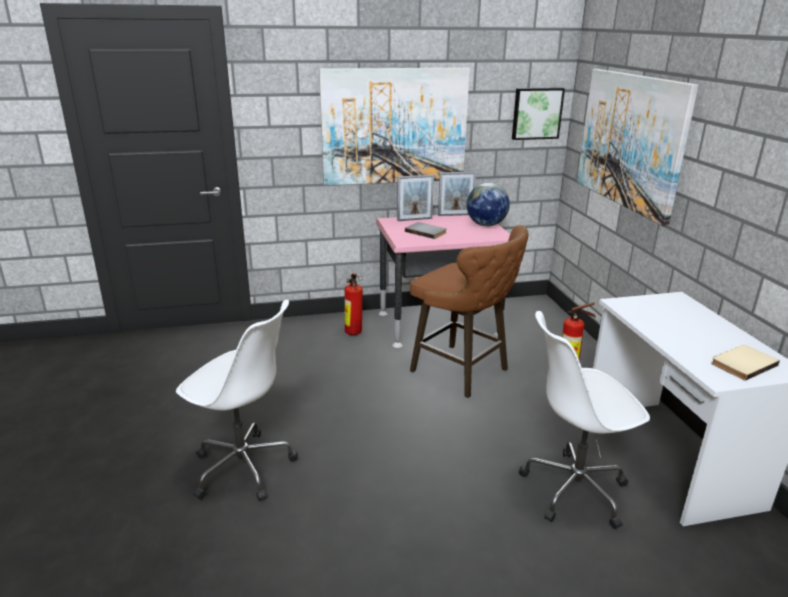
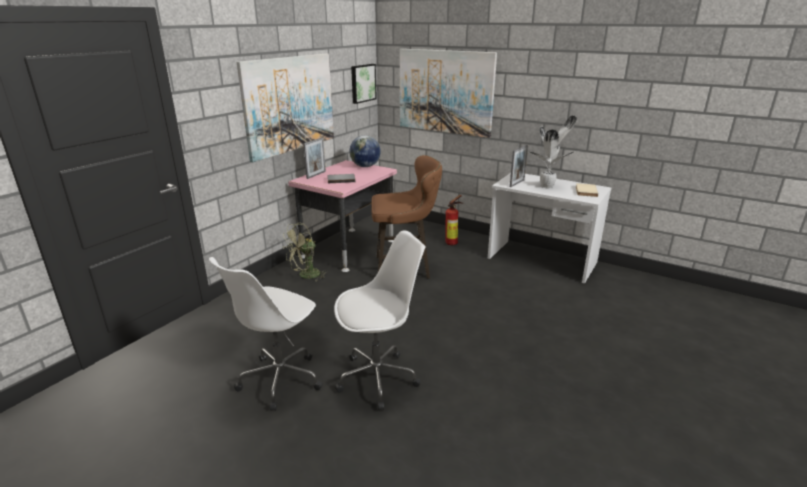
camera: 45 degrees left, 0 degrees up
(353, 333) = (305, 276): fire extinguisher -> green fan
(455, 215) = (334, 166): picture frame -> picture frame (517, 183)
(571, 491) = (534, 293): white office chair -> white office chair (279, 381)
(688, 332) = (548, 186): none -> potted plant

